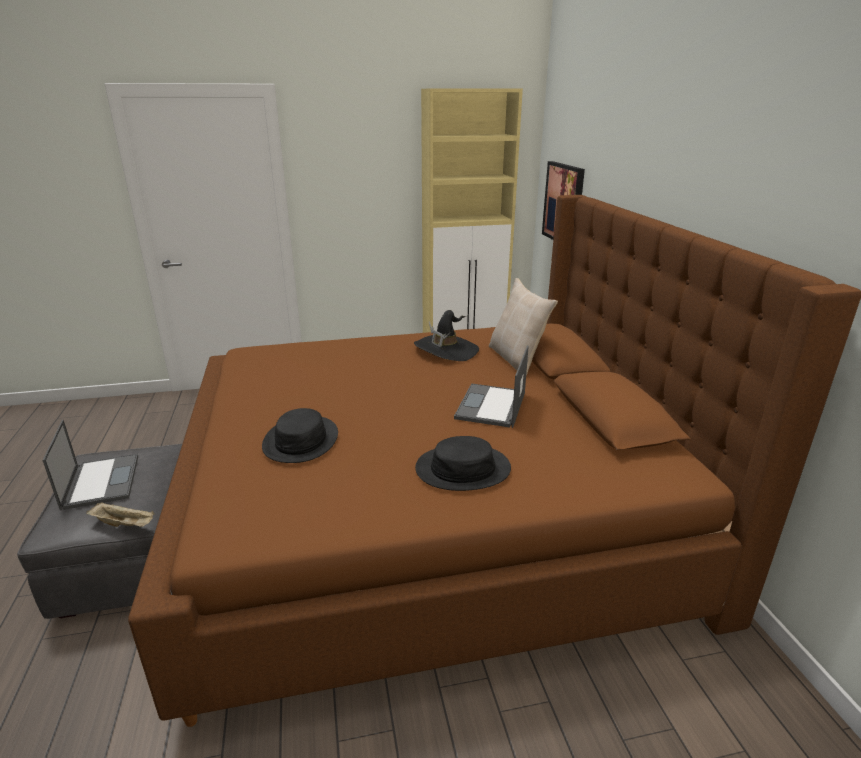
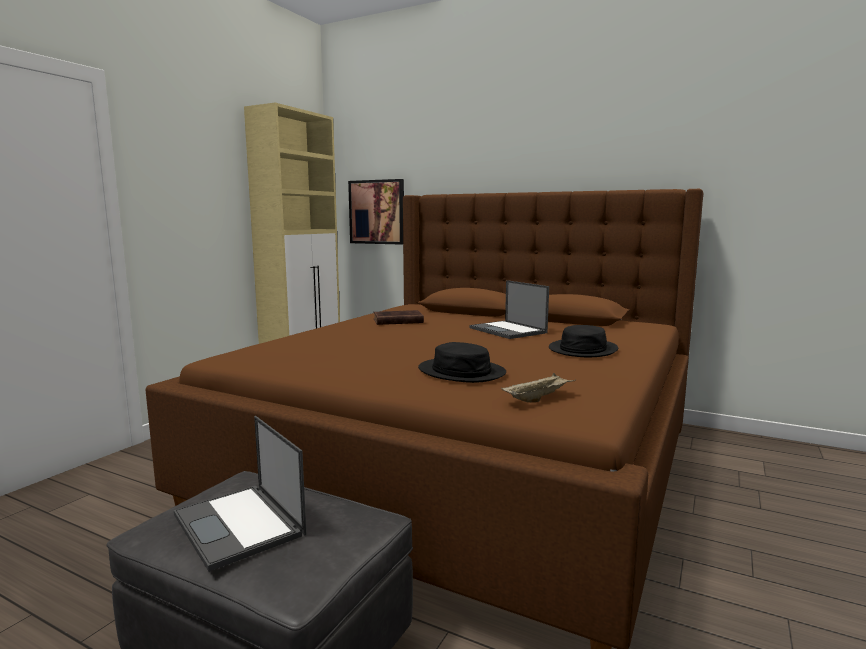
camera: 50 degrees left, 15 degrees down
(101, 481) = (240, 525): laptop -> laptop turned 150 degrees counterclockwise
(124, 524) = (370, 526): beige tray -> beige tray (538, 398)
(446, 350) = (396, 321): black hat -> brown book
(517, 359) = (453, 315): beige pillow -> none

